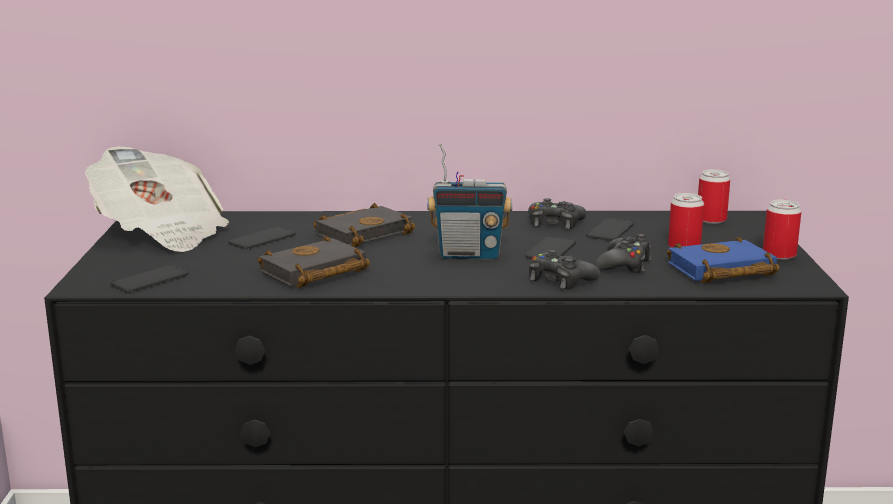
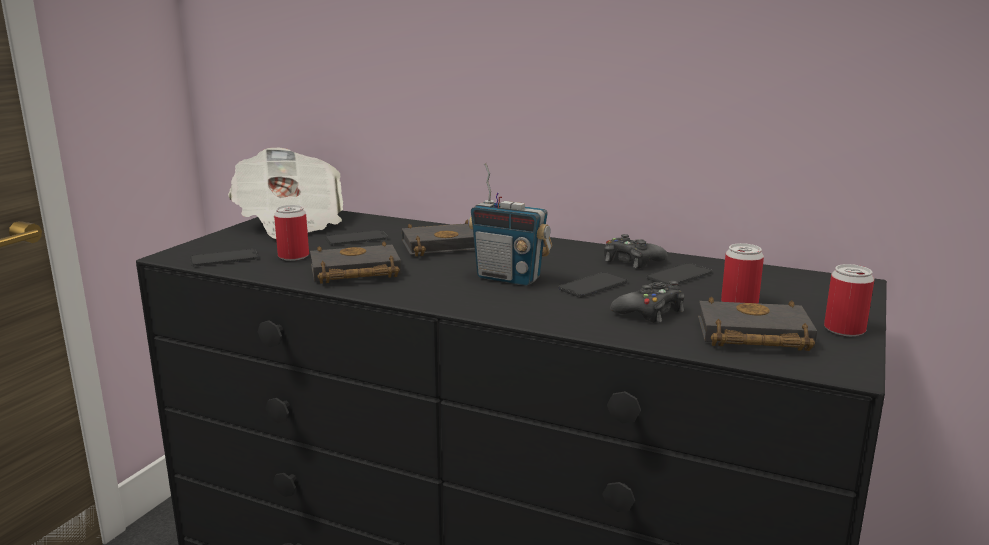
camera: 25 degrees right, 0 degrees up
(560, 280) = (563, 316): black game controller -> none
(711, 220) = (806, 280): can -> can (293, 256)
(720, 271) = (751, 336): blue book -> black book

